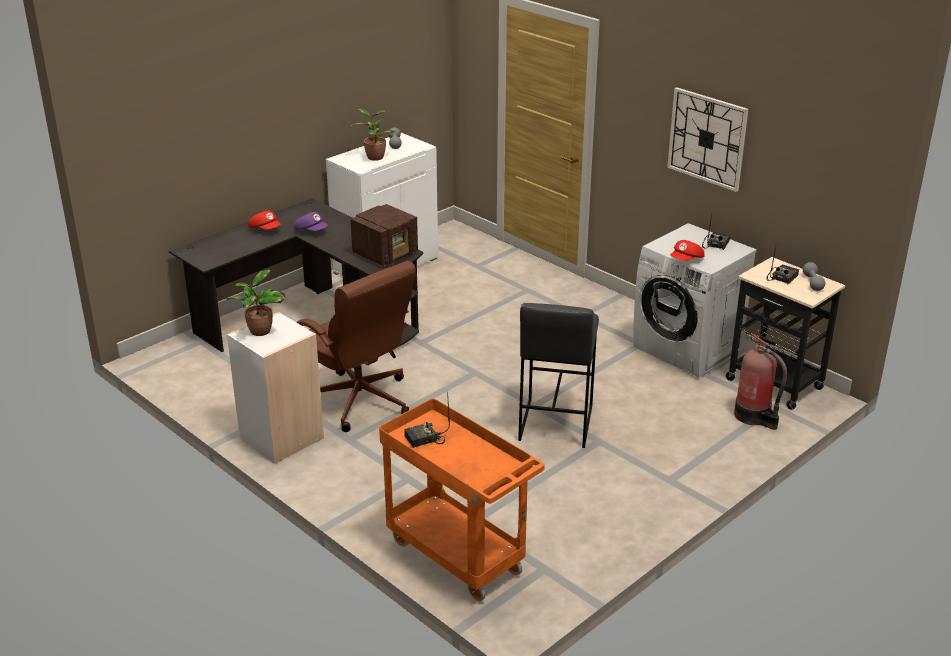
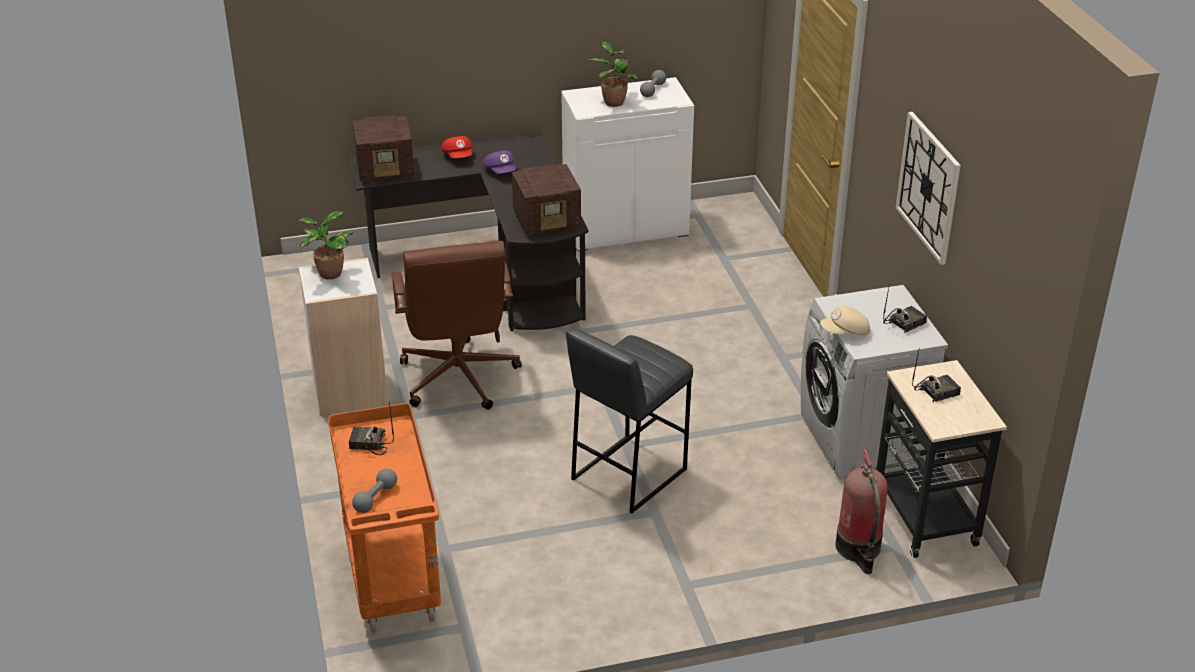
camera: 30 degrees right, 5 degrees up
(215, 252) = (386, 169): none -> radio
(686, 260) = (845, 332): red cap -> beige cap
(812, 282) = (967, 410): grey dumbbell -> grey dumbbell (375, 498)

